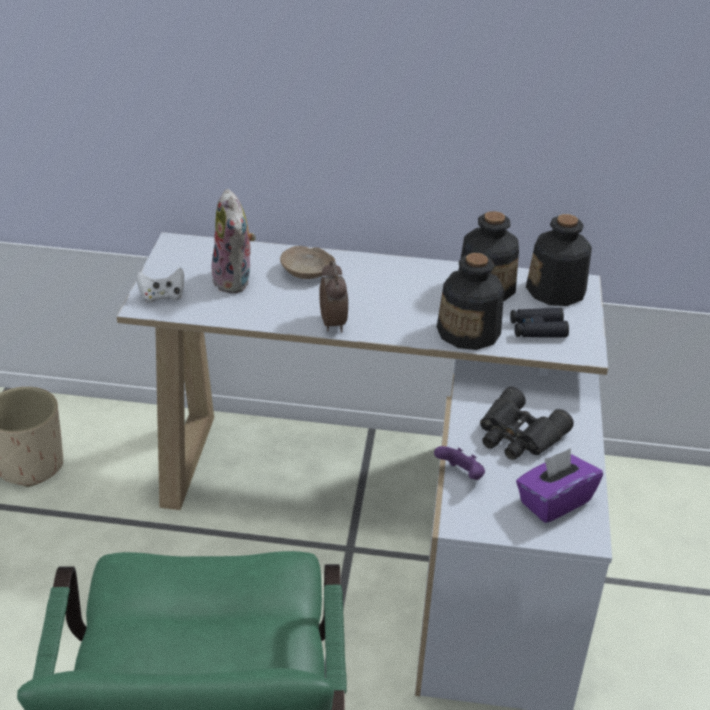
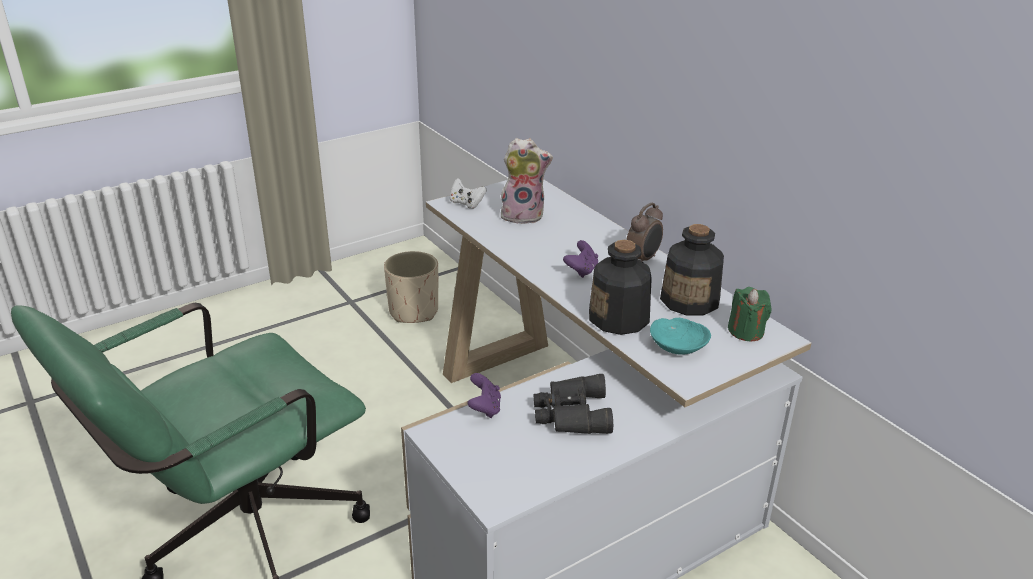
camera: 50 degrees right, 5 degrees down
(235, 281) = (523, 215): plush toy -> plush toy turned 120 degrees counterclockwise
(307, 271) = (579, 231): beige bowl -> none
(333, 323) = (537, 266): alarm clock -> alarm clock (643, 259)
(373, 307) = (581, 271): none -> purple game controller
(537, 329) = (677, 345): black binoculars -> turquoise bowl
(554, 502) = (516, 467): purple tissue box -> none
(556, 291) = (746, 331): bottle -> green candle

